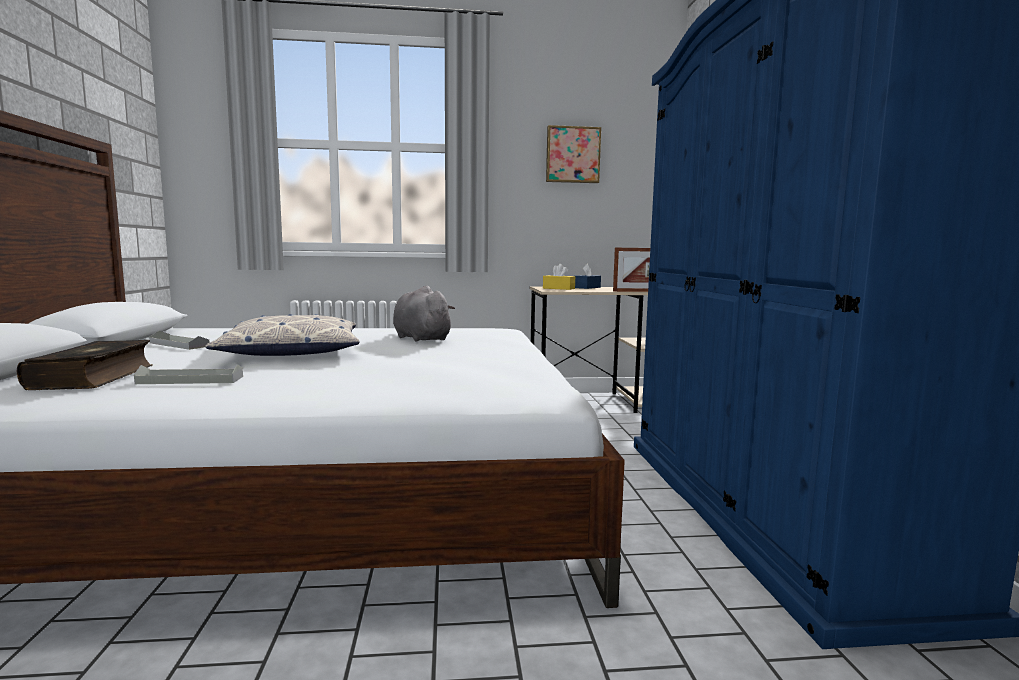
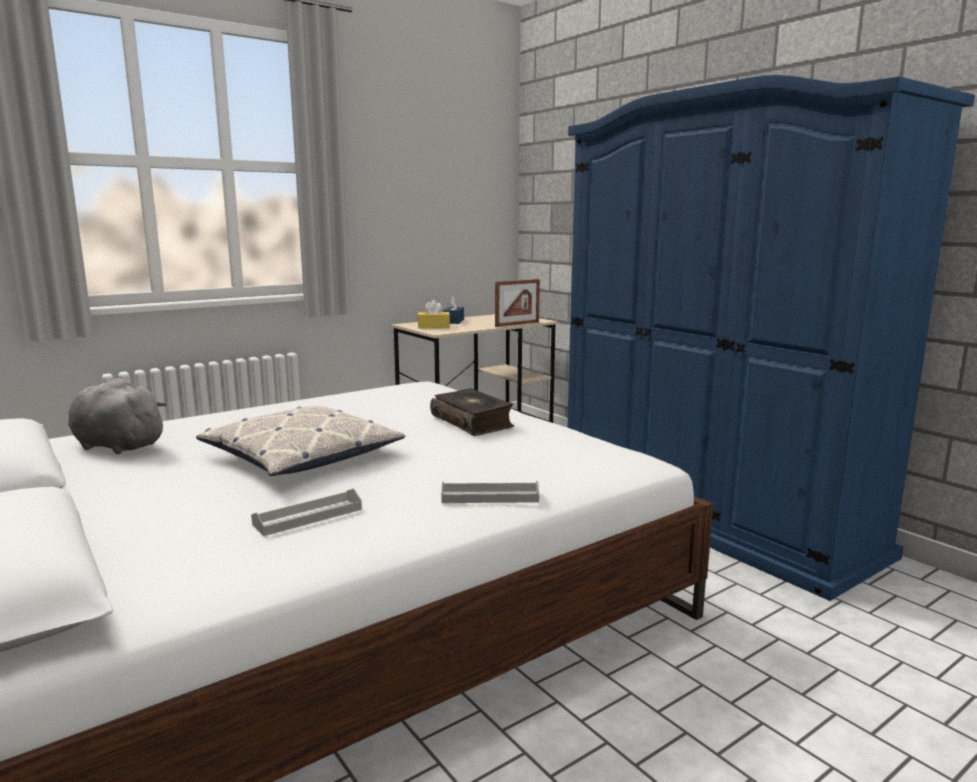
camera: 30 degrees left, 5 degrees up
(94, 378) = (184, 540): book -> book (473, 422)
(179, 344) = (127, 472): grey tray -> grey tray (490, 496)
(420, 338) = (380, 412): grey plush toy -> grey plush toy (116, 446)
(572, 155) = (424, 176): picture -> none

